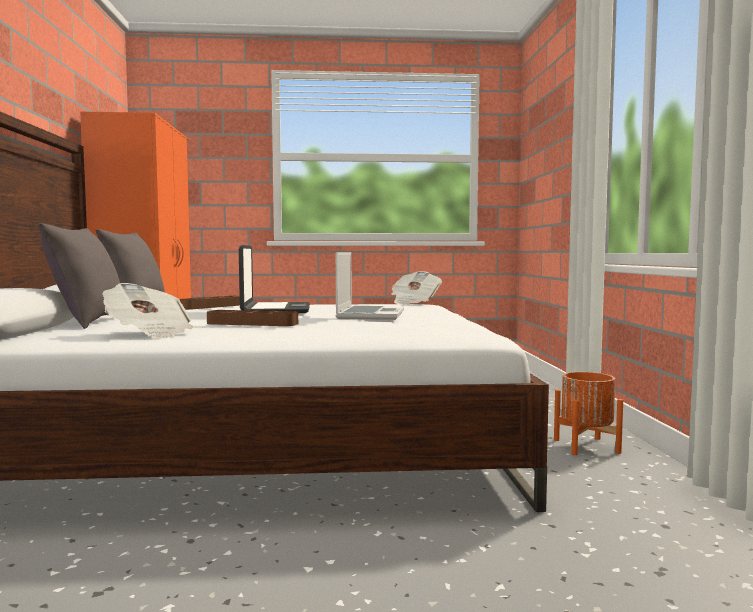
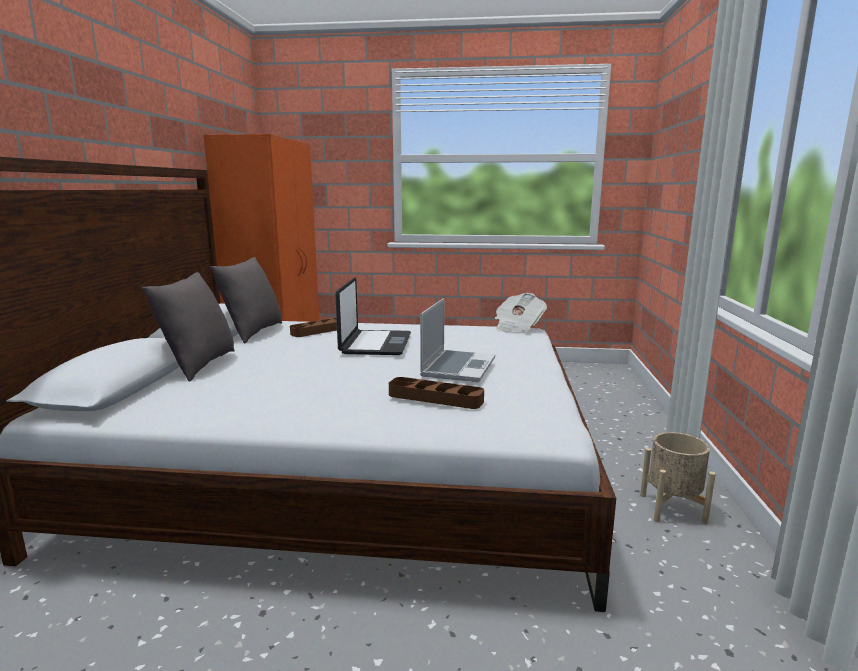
camera: 10 degrees right, 10 degrees up
(149, 333) = (238, 400): newspaper -> none
(252, 323) = (339, 382): brown tray -> brown tray (435, 398)
(586, 446) = (672, 508): orange planter -> beige planter

